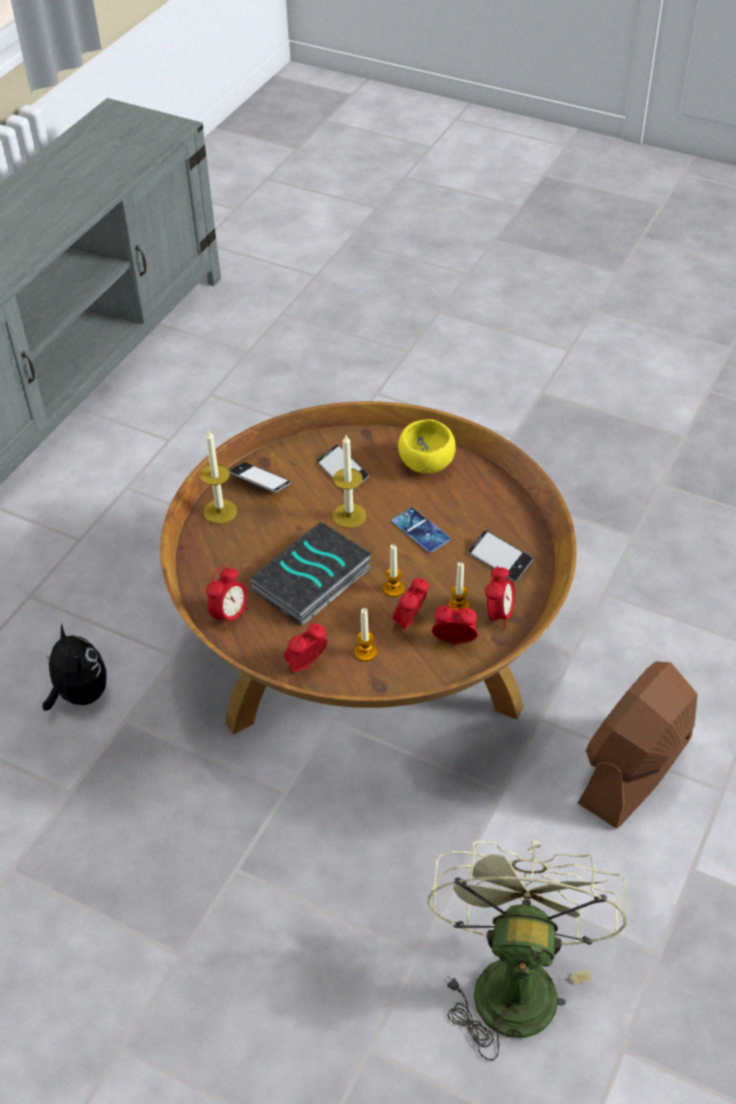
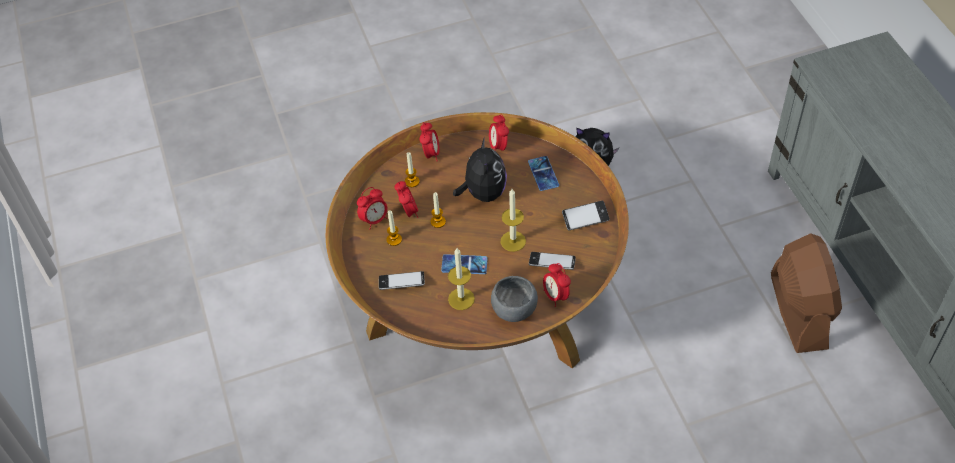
camera: 135 degrees right, 5 degrees up
(220, 511) = (581, 187): candle -> candle (461, 299)
(231, 552) = (543, 173): none -> phone
(312, 581) = (483, 193): book -> plush toy
(425, 463) = (515, 308): yellow bowl -> grey bowl
(498, 614) = (368, 252): alarm clock -> alarm clock (556, 296)
(512, 977) = (254, 219): green fan -> none
(634, 771) = (278, 354): brown fan -> brown fan (798, 311)

